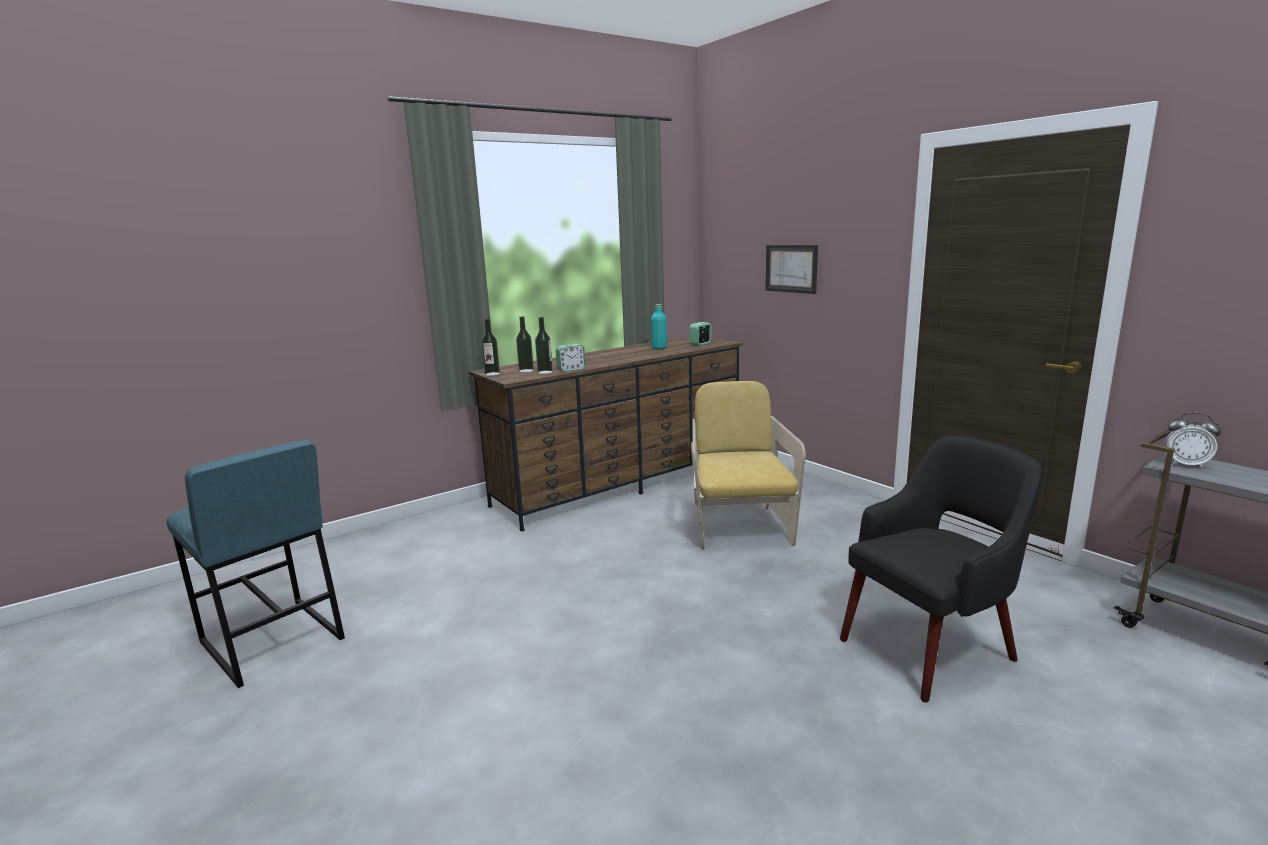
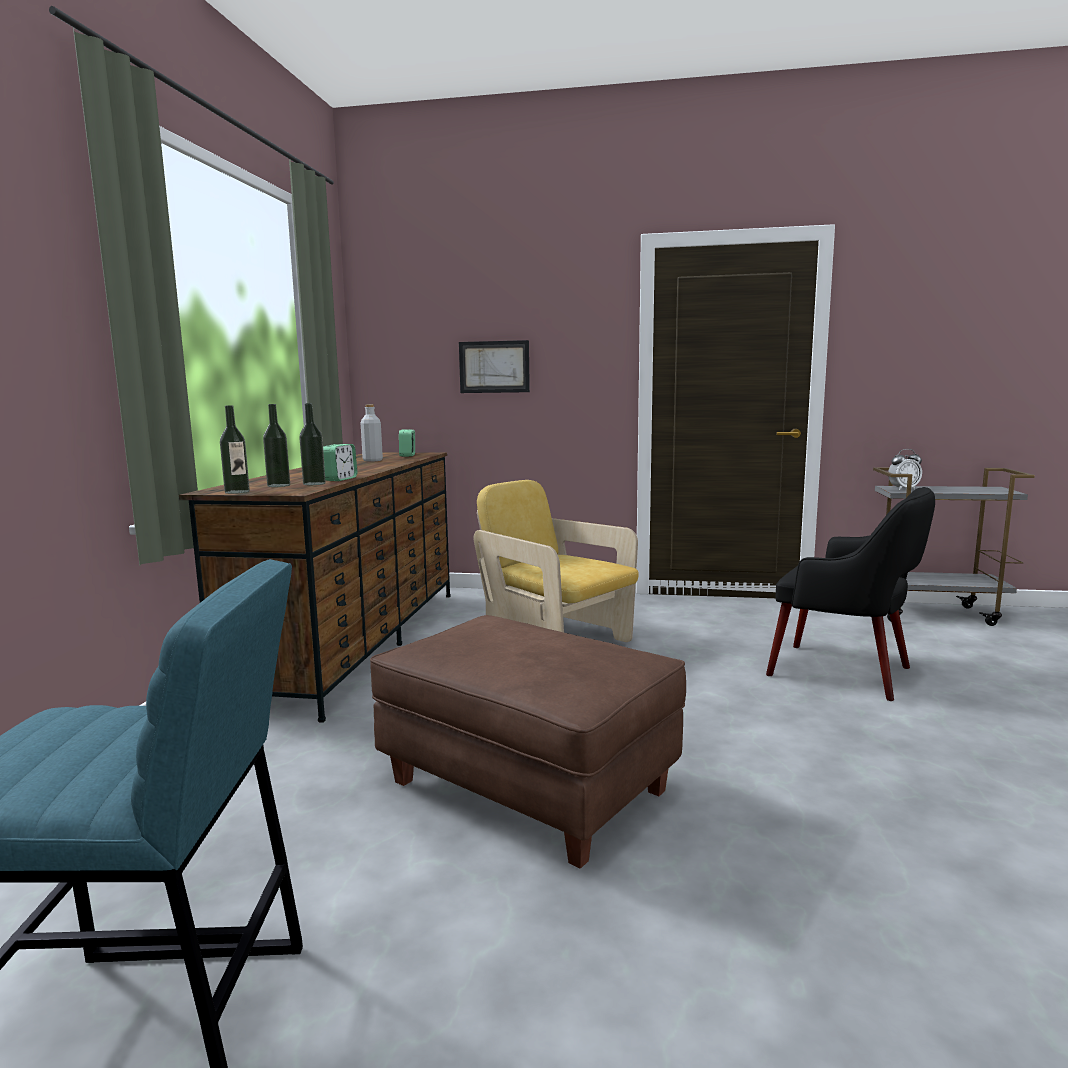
camera: 45 degrees left, 5 degrees down
(537, 617) = (527, 788): none -> brown ottoman
(659, 348) = (372, 460): turquoise bottle -> grey bottle
(930, 648) = (843, 672): black armchair -> black armchair turned 105 degrees clockwise

